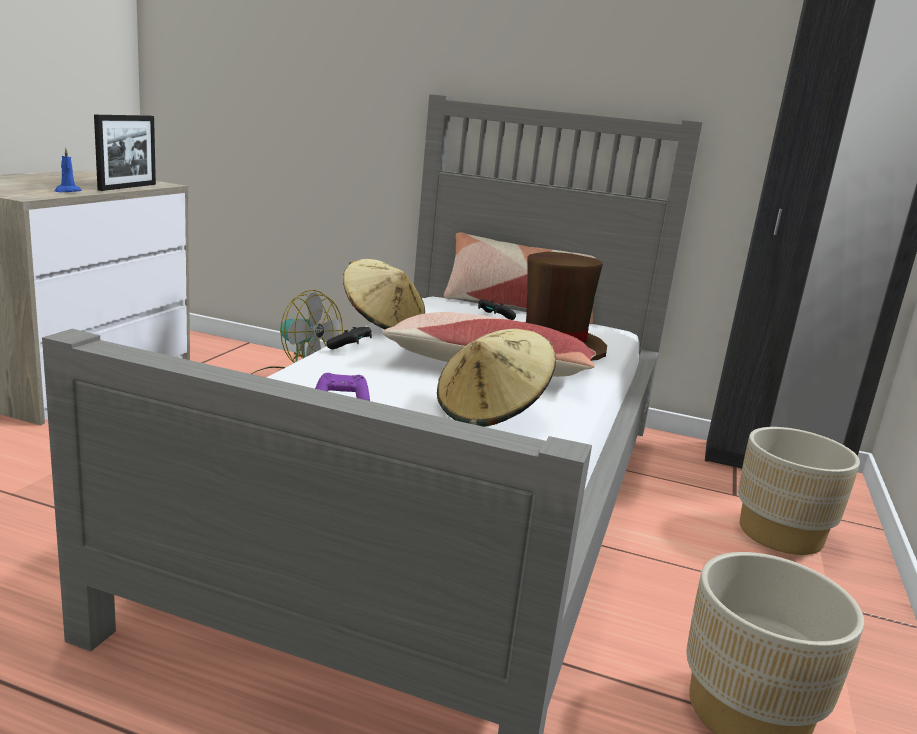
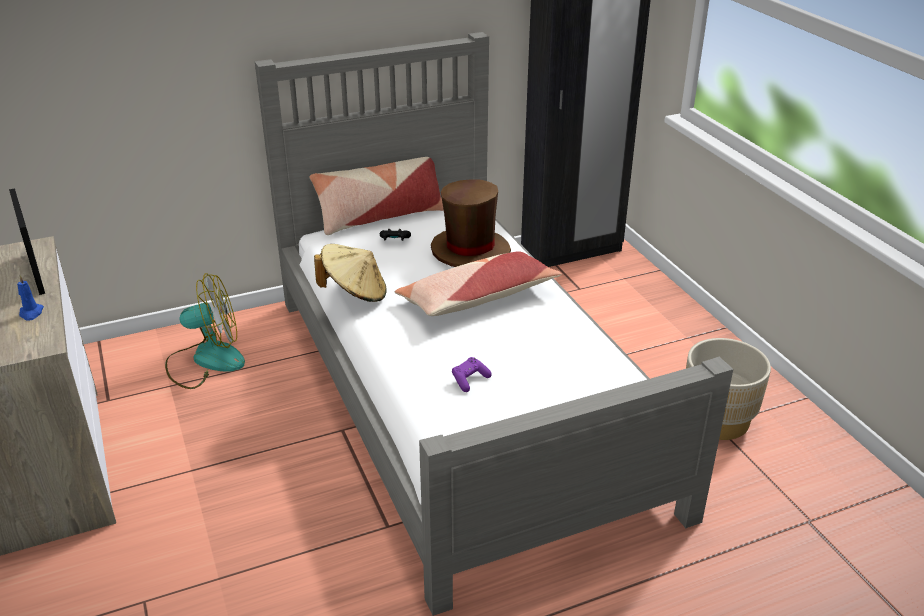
camera: 40 degrees left, 15 degrees up
(350, 347) = (384, 330): black game controller -> none
(491, 412) = (539, 336): beige hat -> none
(781, 534) = (626, 304): beige planter -> none

